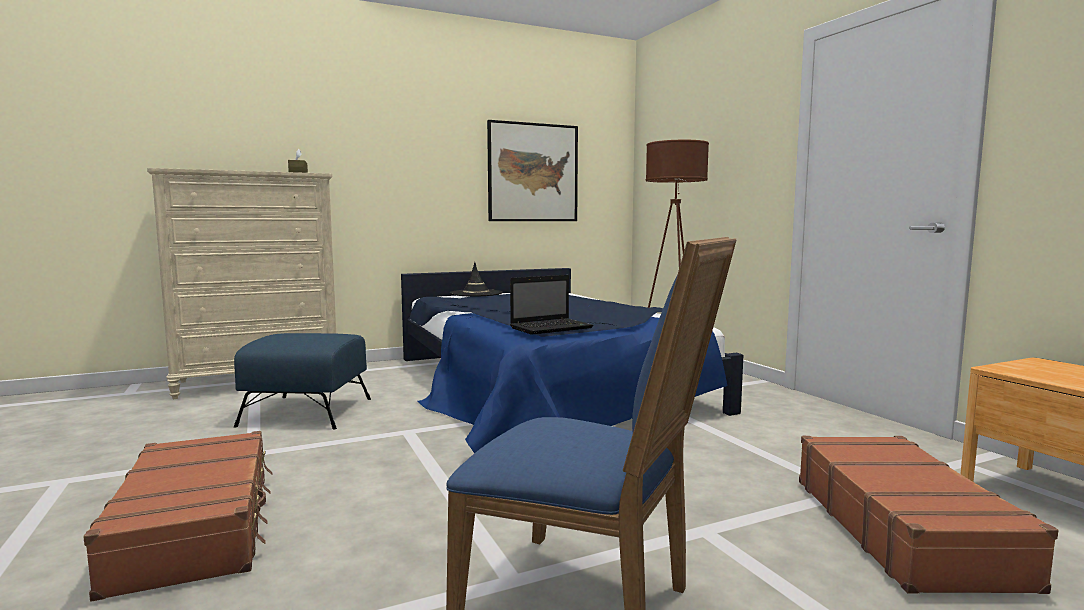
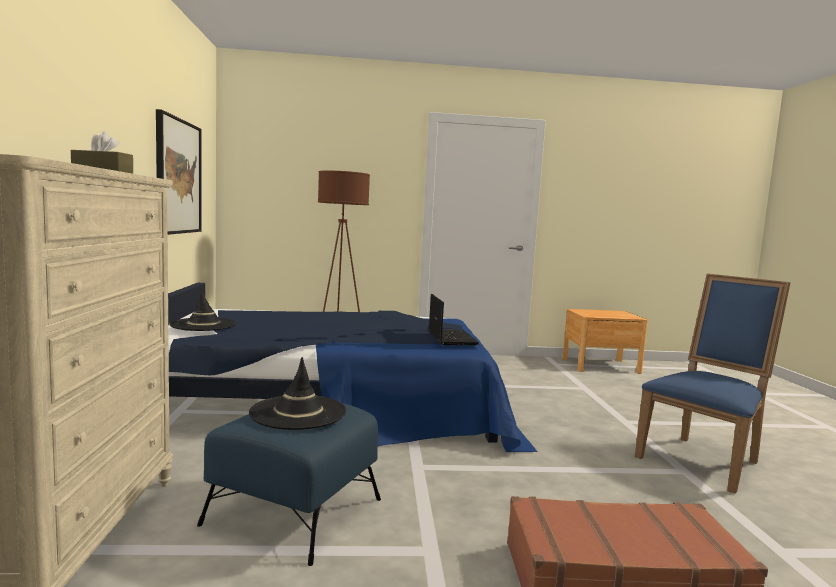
camera: 70 degrees left, 0 degrees up
(303, 335) = (298, 412): none -> black hat
(903, 529) = (624, 392): brown suitcase -> none

